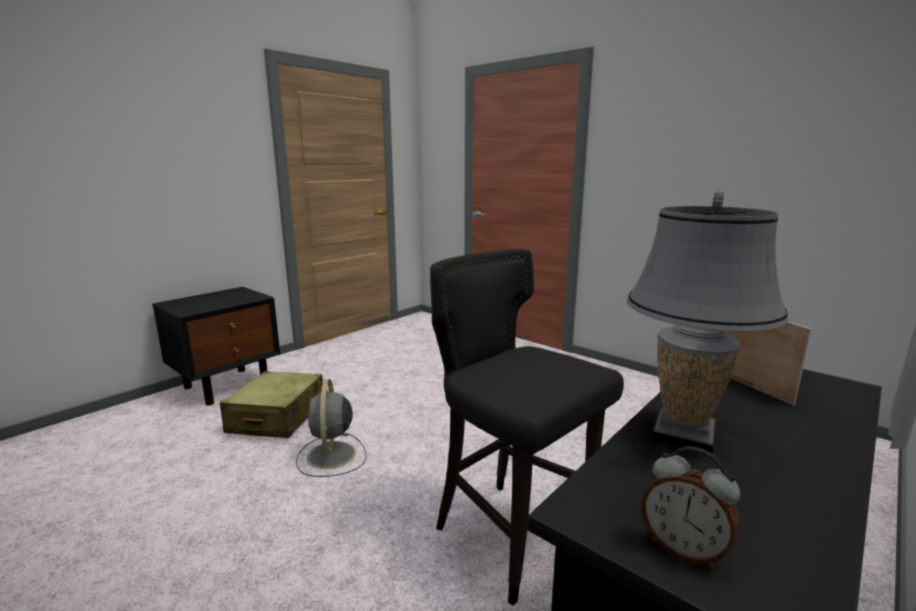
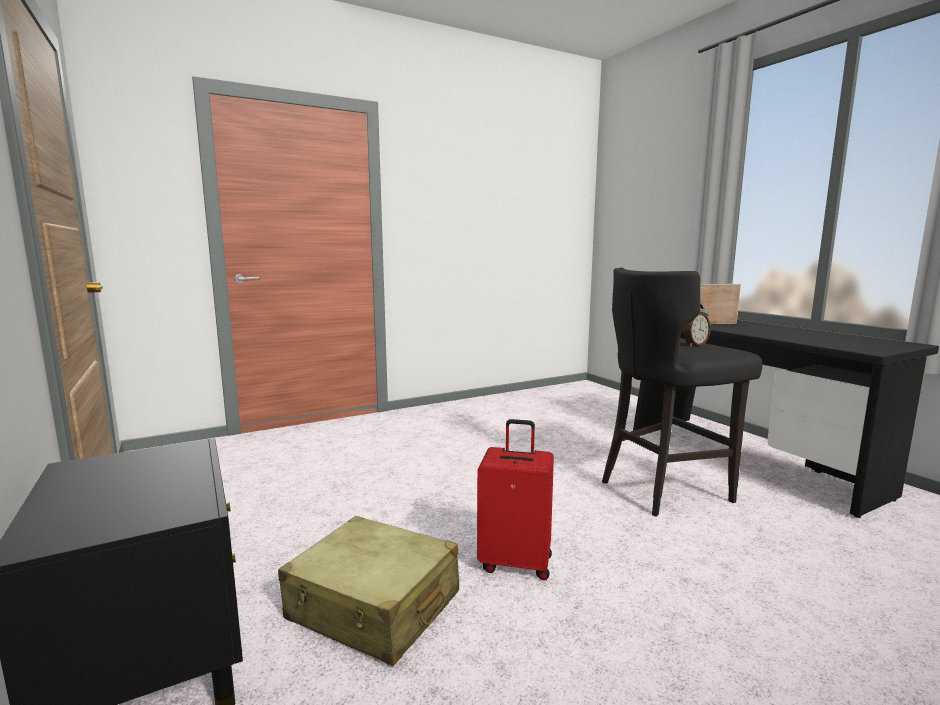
camera: 70 degrees left, 5 degrees down
(331, 456) = (516, 562): grey fan -> red suitcase
(683, 434) = (780, 335): grey table lamp -> none
(683, 549) = (885, 346): alarm clock -> alarm clock (694, 345)

